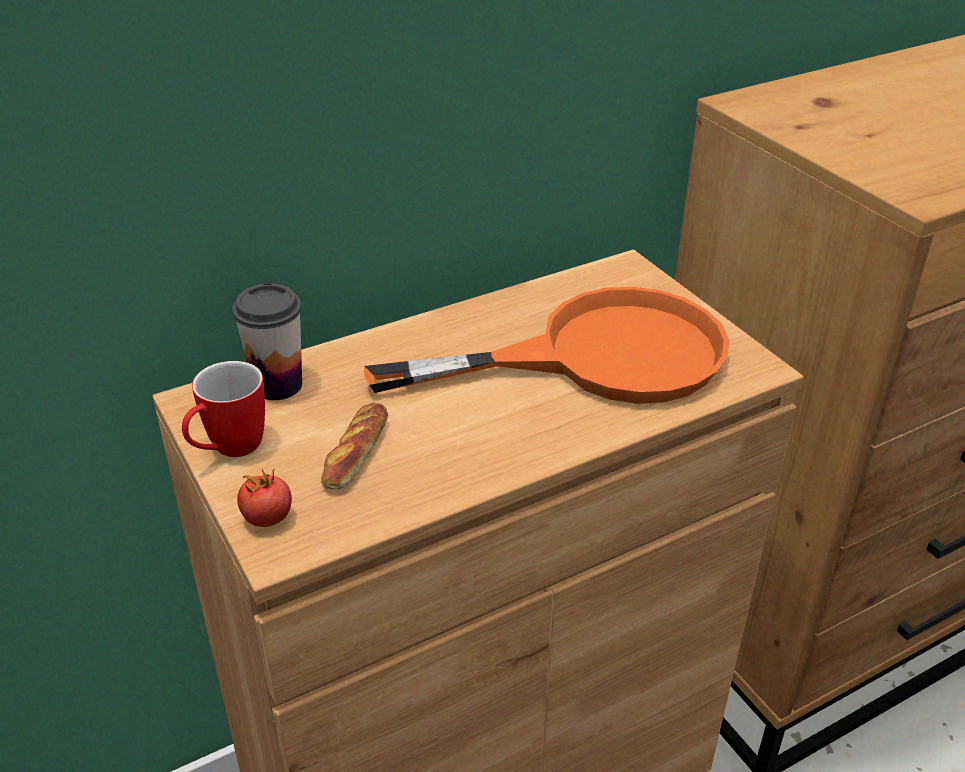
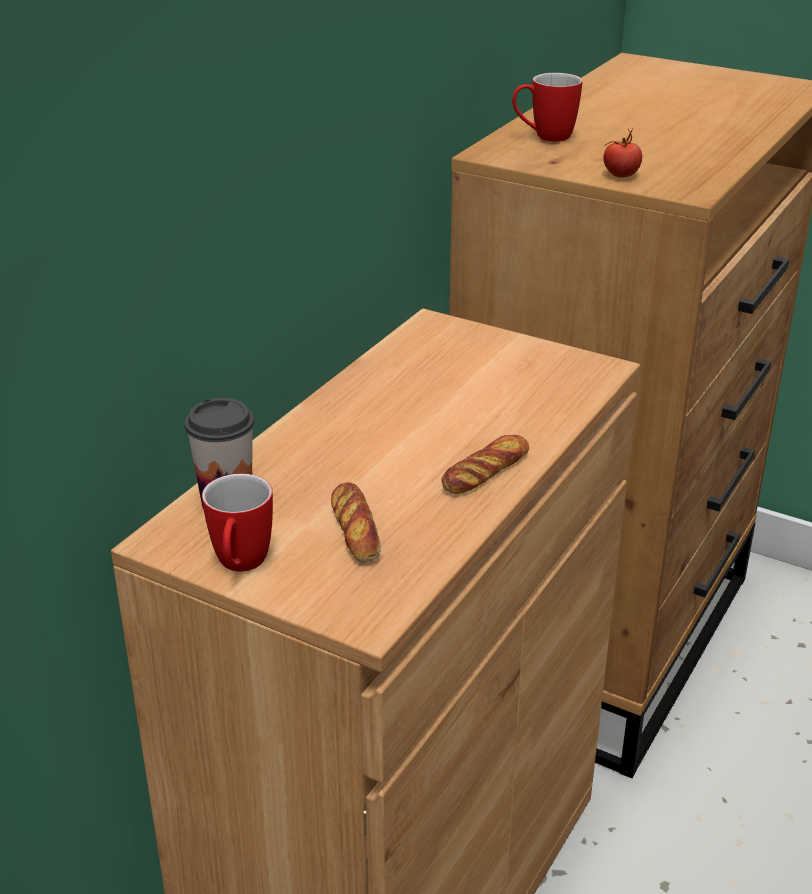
camera: 30 degrees left, 5 degrees down
(267, 517) = (333, 602): tomato -> tomato (620, 175)
(528, 438) = (485, 471): none -> bread
(597, 357) = (478, 396): orange frying pan -> none
(821, 97) = (544, 137): none -> mug

